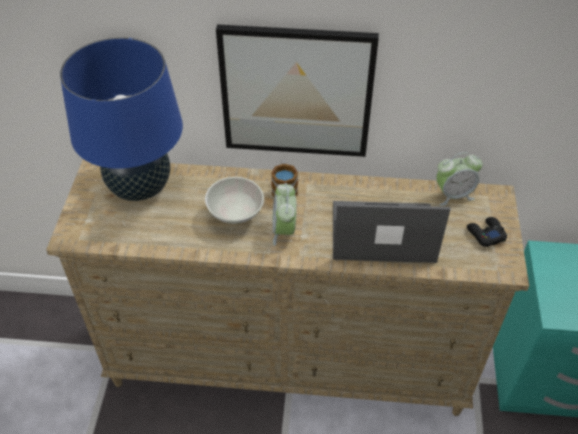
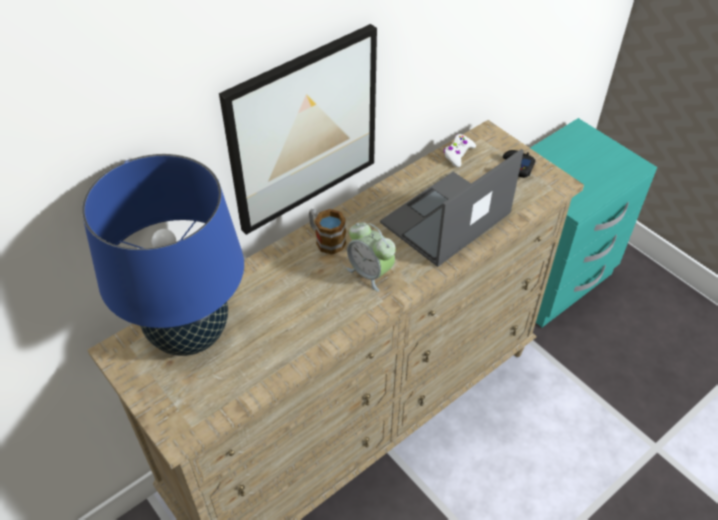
camera: 45 degrees left, 0 degrees up
(237, 215) = (314, 290): white bowl -> none
(453, 195) = (458, 154): alarm clock -> white game controller

